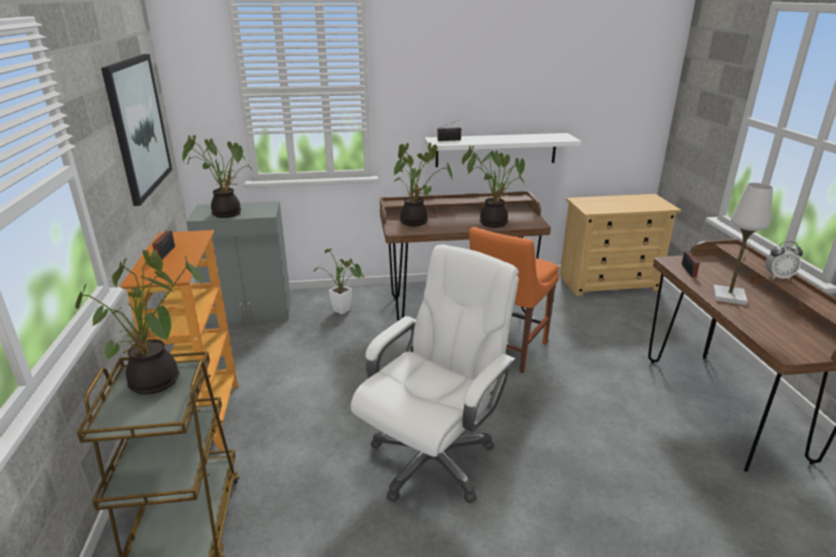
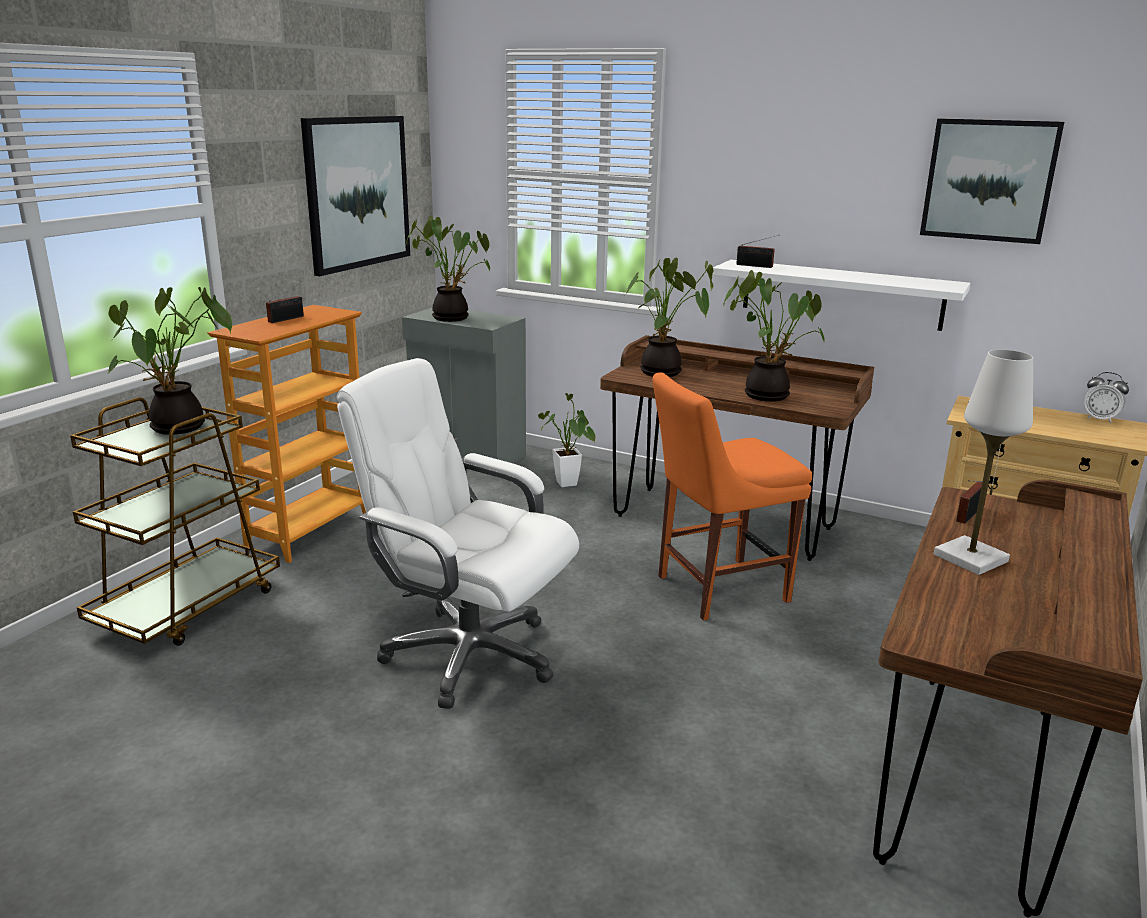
camera: 35 degrees right, 5 degrees down
(432, 459) = (468, 655): white office chair -> white office chair turned 135 degrees counterclockwise
(575, 73) = (989, 180): none -> picture
(778, 277) = (1088, 552): alarm clock -> alarm clock (1100, 419)

